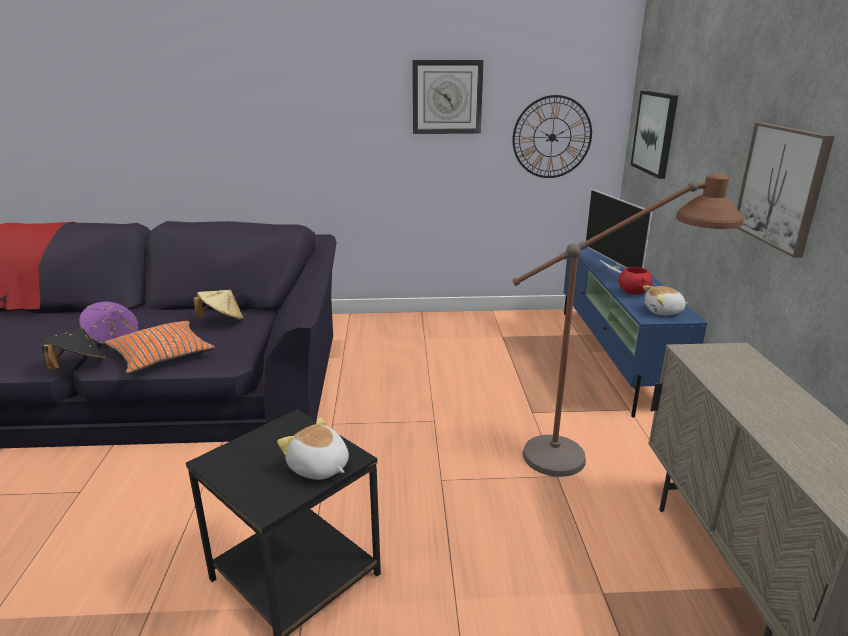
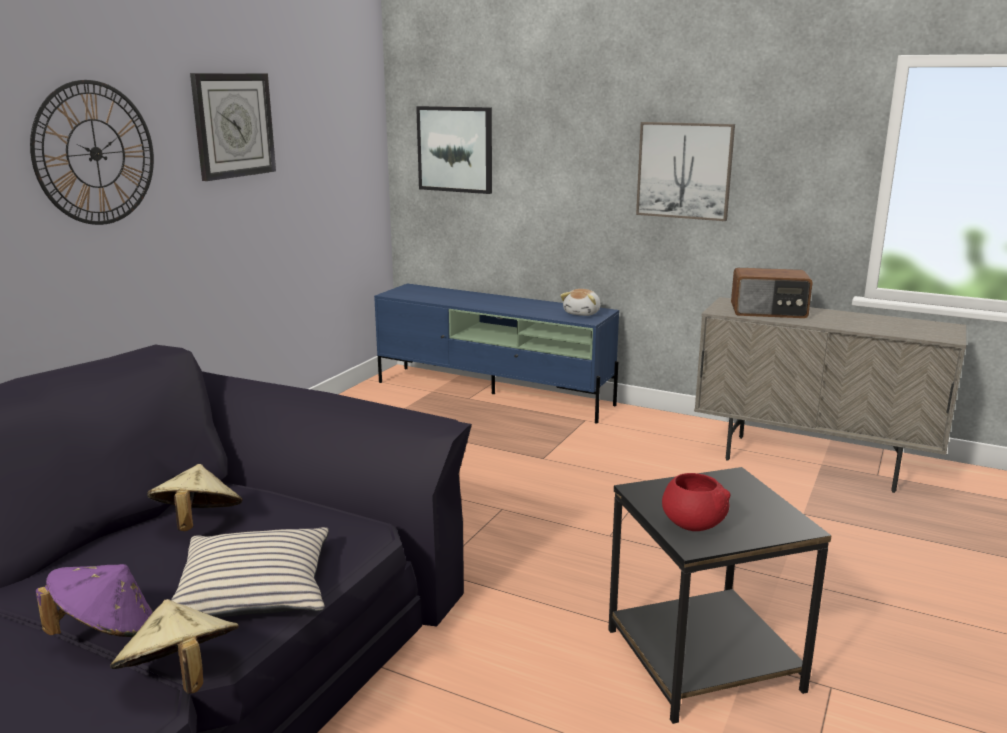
camera: 60 degrees left, 5 degrees down
(77, 366) = (180, 678): black hat -> beige hat
(162, 355) = (255, 590): orange pillow -> beige pillow
(318, 468) = (743, 493): plush toy -> none
(552, 137) = (334, 168): wall clock -> wall clock (95, 153)
(598, 456) = (639, 456): brown floor lamp -> none
(614, 268) = (465, 299): television -> none
(633, 292) = (530, 309): red bowl -> red bowl (692, 524)
(738, 375) = (769, 311): none -> radio

